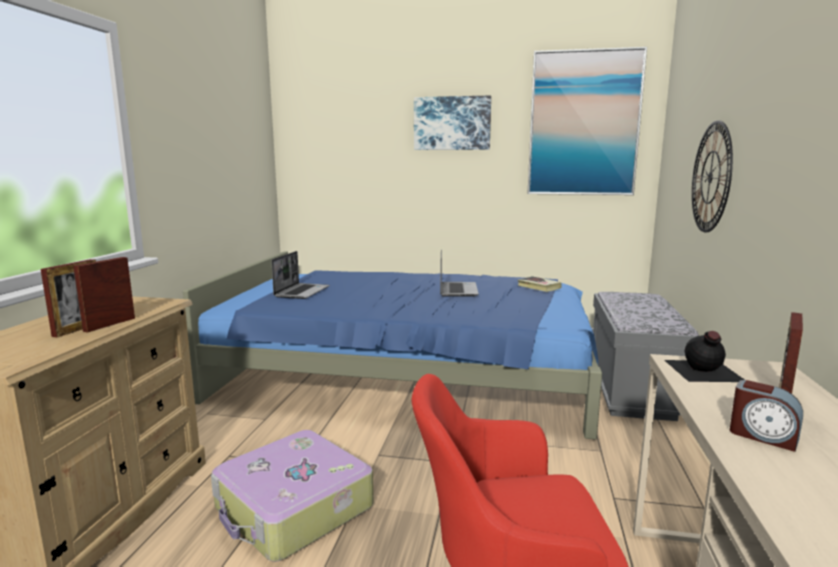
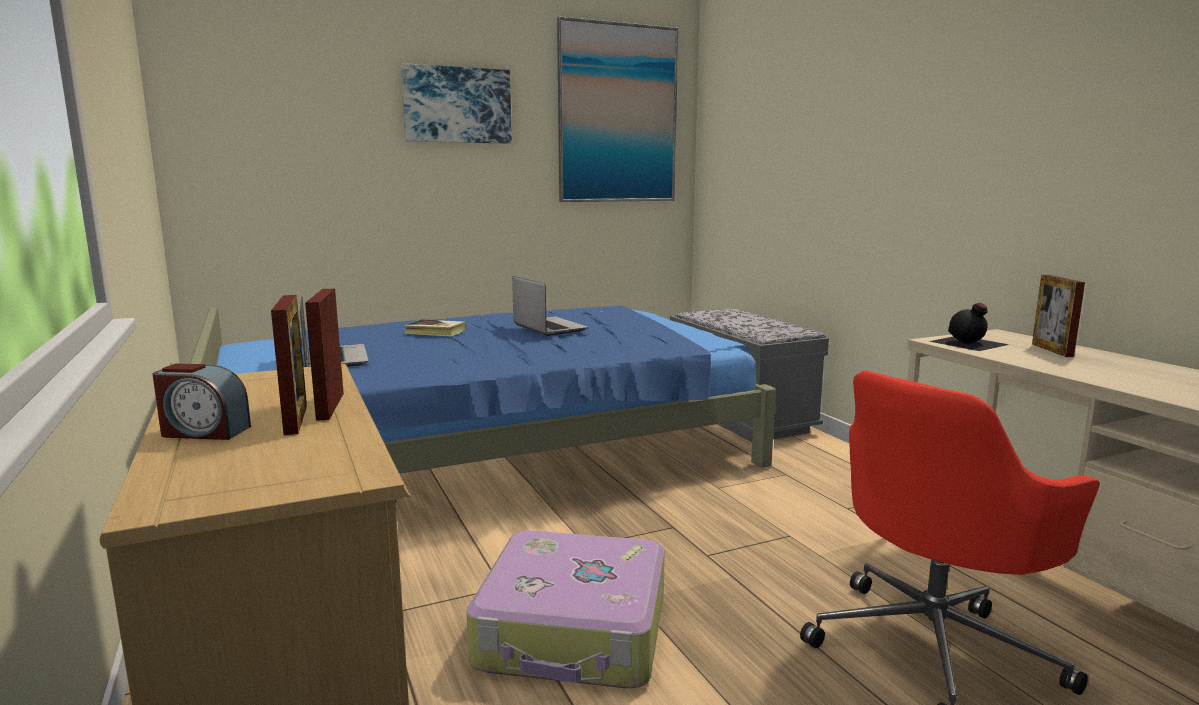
camera: 35 degrees left, 0 degrees up
(539, 287) = (625, 314): book -> book (435, 332)
(710, 177) = (812, 172): wall clock -> none
(763, 436) = (1095, 371): alarm clock -> alarm clock (204, 432)

